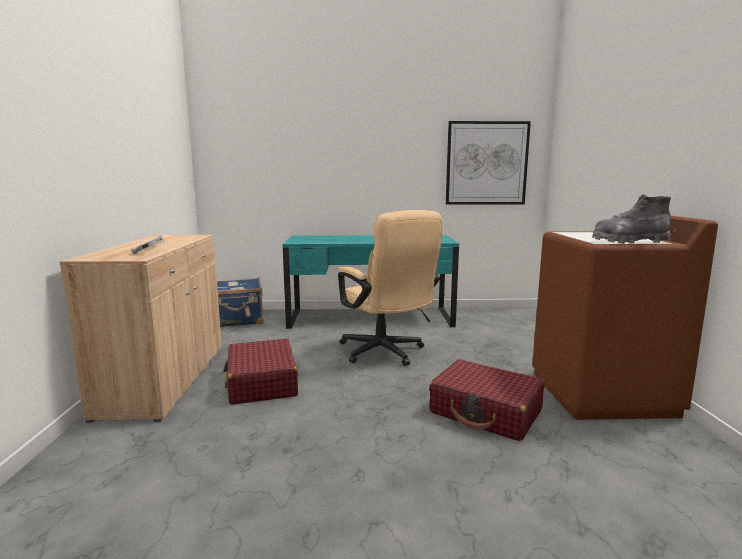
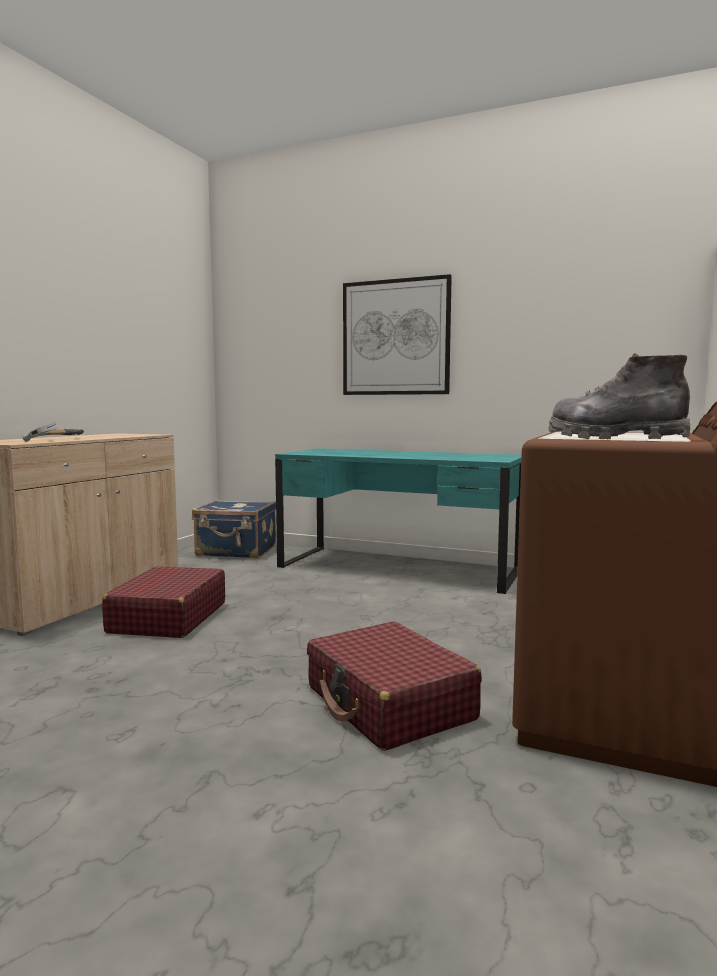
camera: 25 degrees right, 5 degrees down
(386, 353) = (357, 610): beige office chair -> none
(486, 163) = (593, 344): picture -> picture (395, 337)

